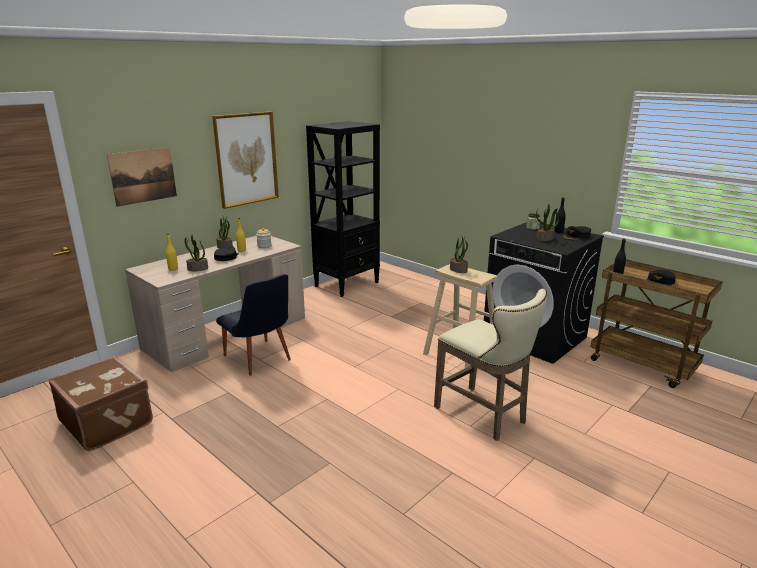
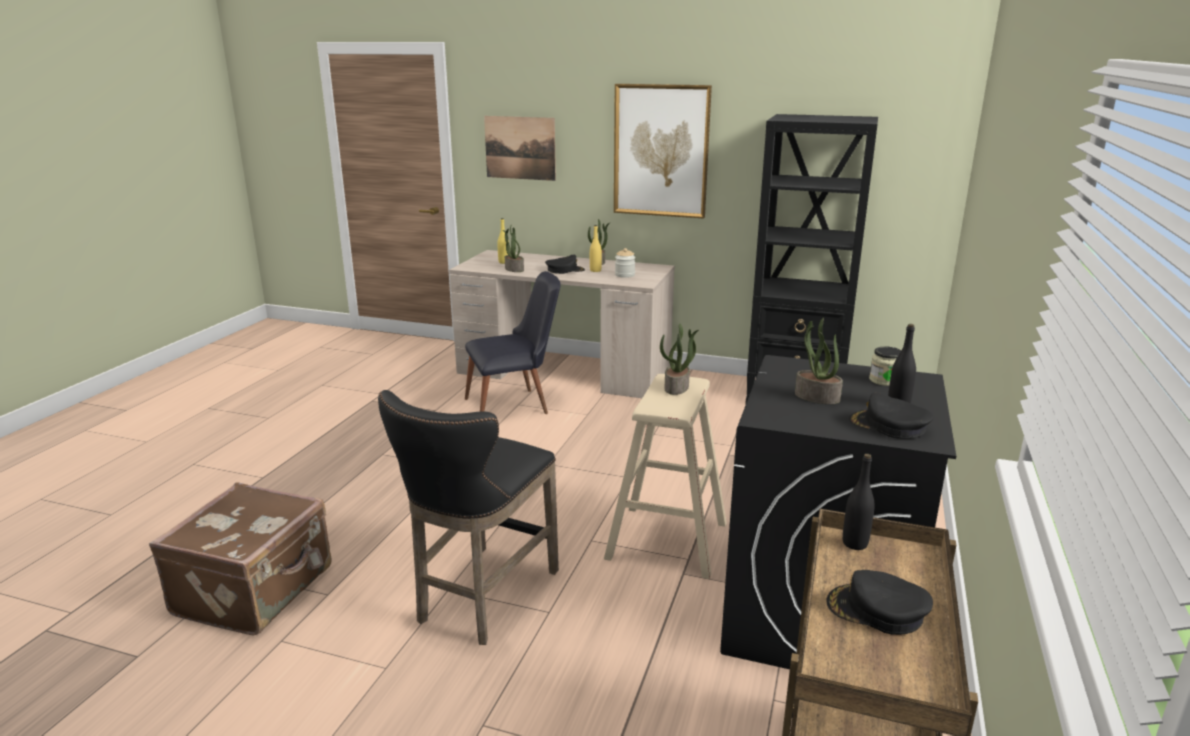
camera: 65 degrees right, 0 degrees up
(108, 421) = (354, 378): brown suitcase -> brown suitcase (256, 591)
(260, 360) = (515, 405): black chair -> black chair turned 135 degrees counterclockwise
(484, 416) = (481, 599): beige stool -> black stool

